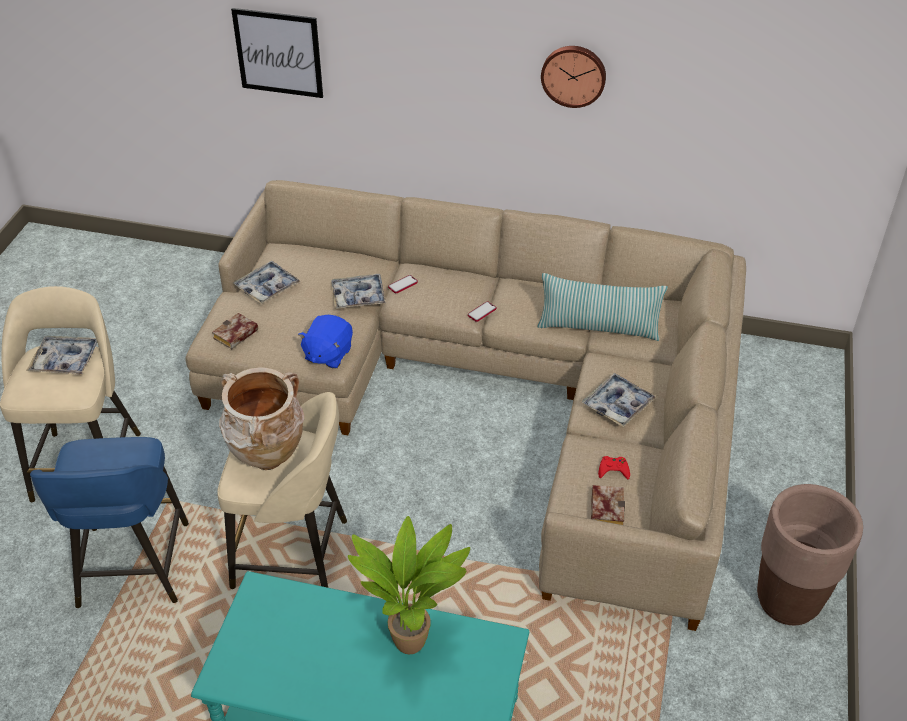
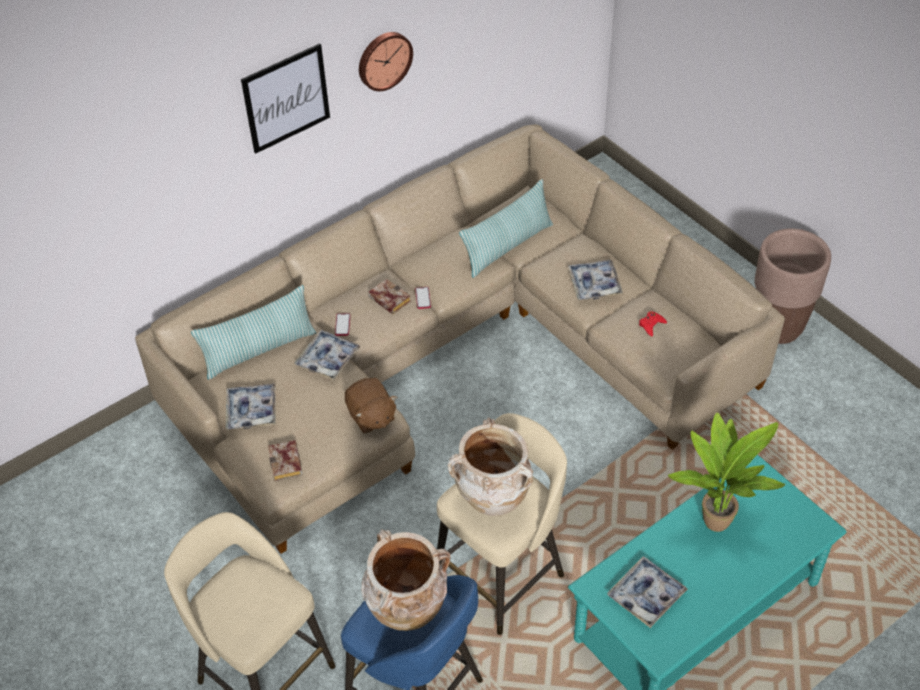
camera: 50 degrees left, 5 degrees up
(65, 360) = (238, 587): tray -> tray (646, 595)
(110, 466) = (407, 612): none -> beige vase
(278, 53) = (119, 199): picture -> picture (286, 98)
(328, 354) = (371, 416): blue plush toy -> brown plush toy
(331, 258) = (259, 350): none -> pillow
(605, 507) = (680, 350): book -> book (387, 299)

